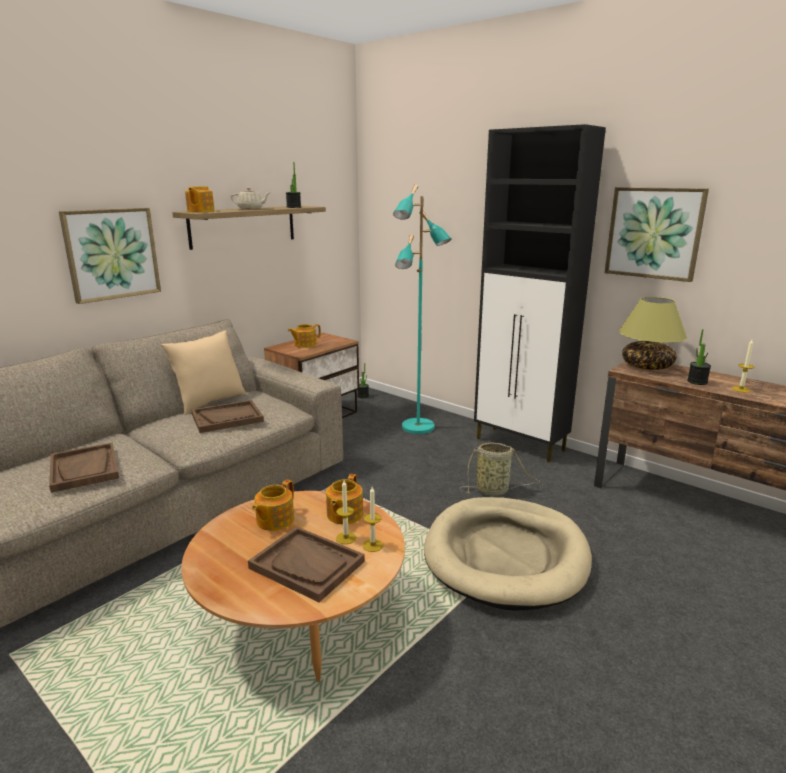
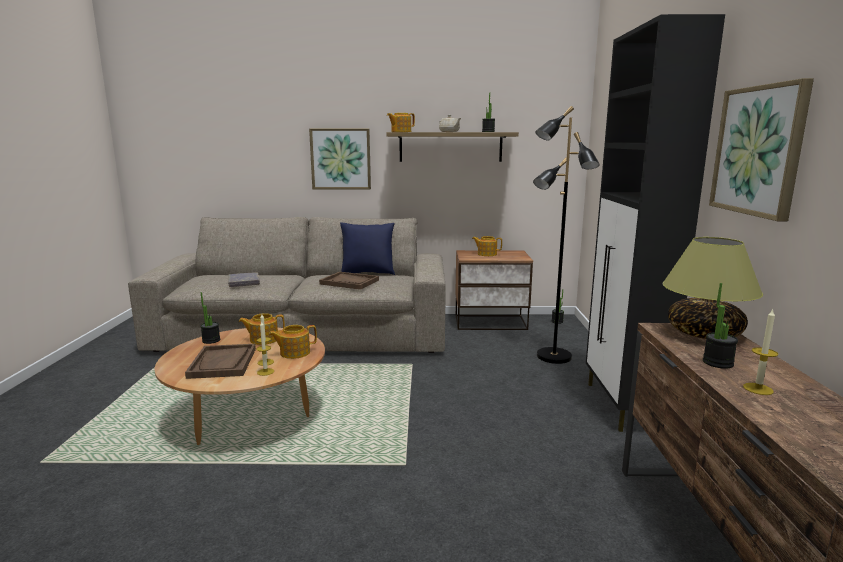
camera: 50 degrees right, 5 degrees down
(84, 469) = (244, 282): brown tray -> grey book
(209, 402) = (368, 273): beige pillow -> blue pillow
(216, 554) = (211, 340): none -> potted plant
(418, 427) = (553, 357): turquoise floor lamp -> black floor lamp
(494, 491) = (513, 423): basket -> none
(506, 556) = (419, 463): beige dog bed -> none

